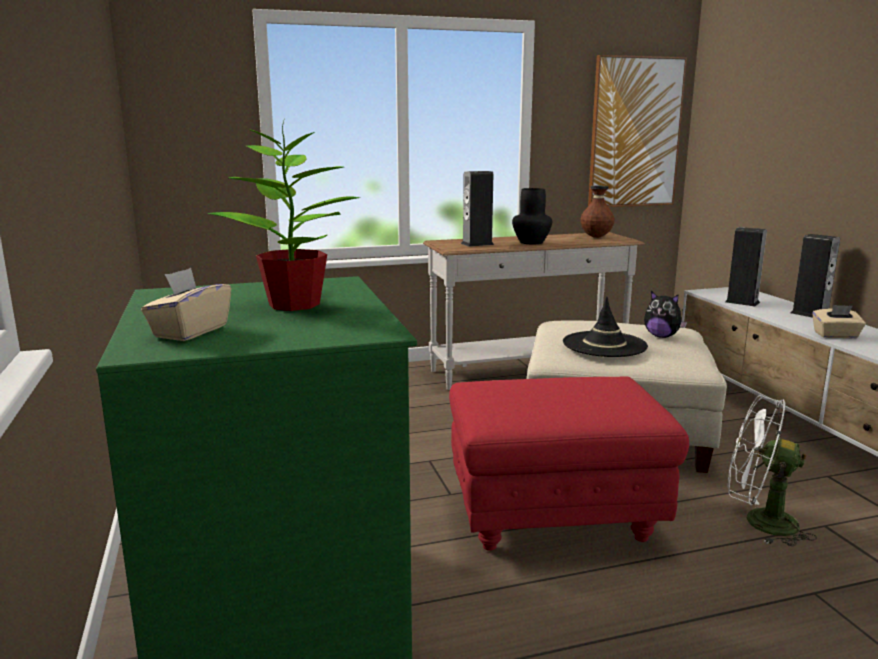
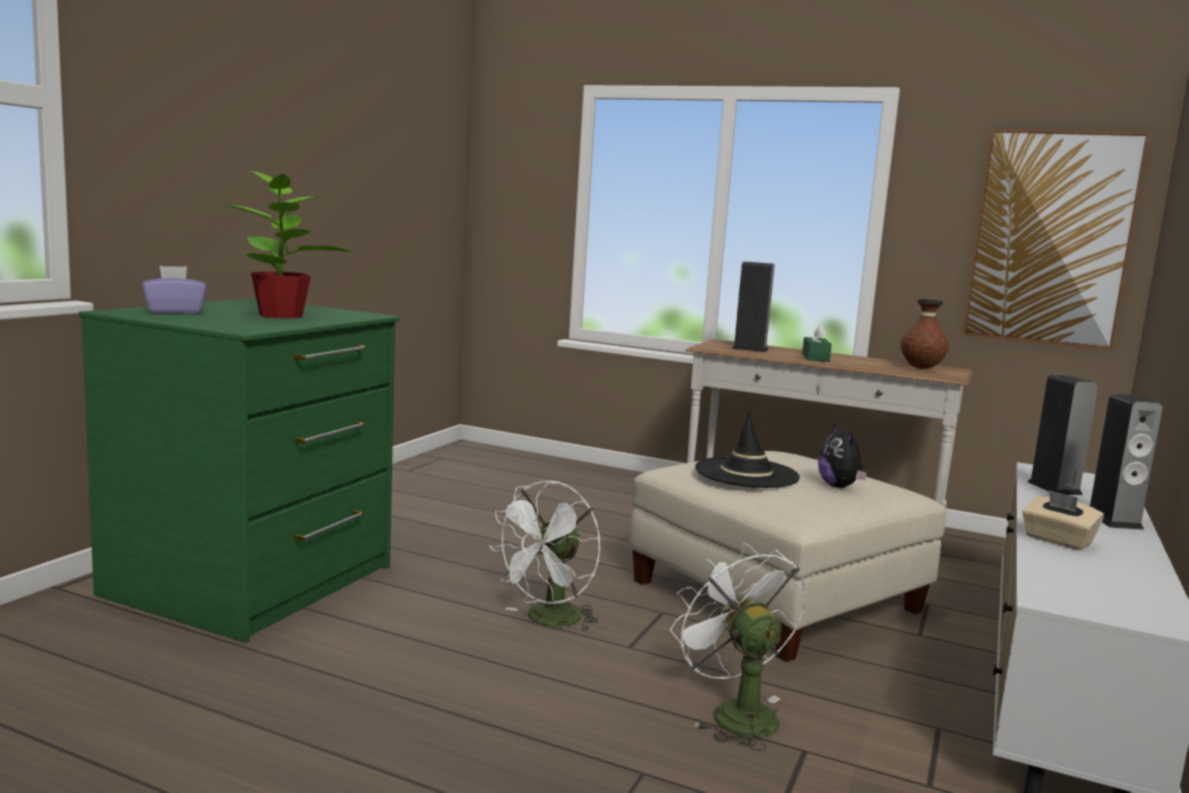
camera: 40 degrees right, 5 degrees down
(190, 331) = (174, 311): beige tissue box -> purple tissue box
(530, 242) = (815, 358): black vase -> green tissue box
(554, 517) = (548, 621): red ottoman -> white fan

